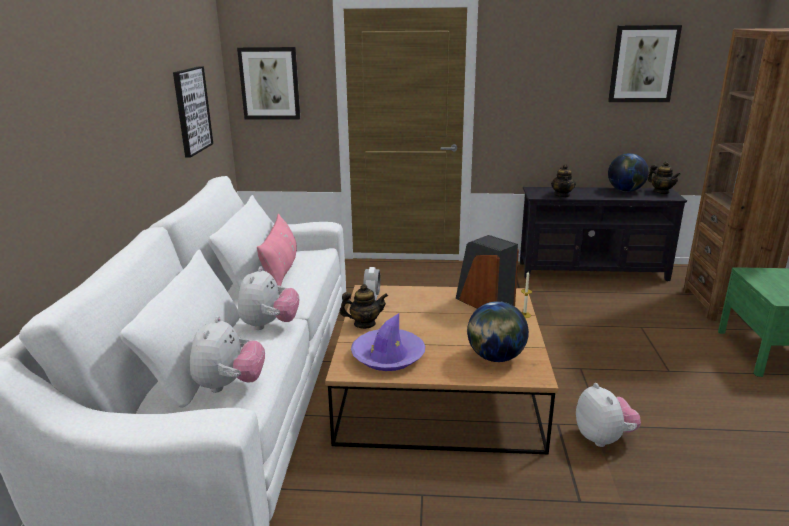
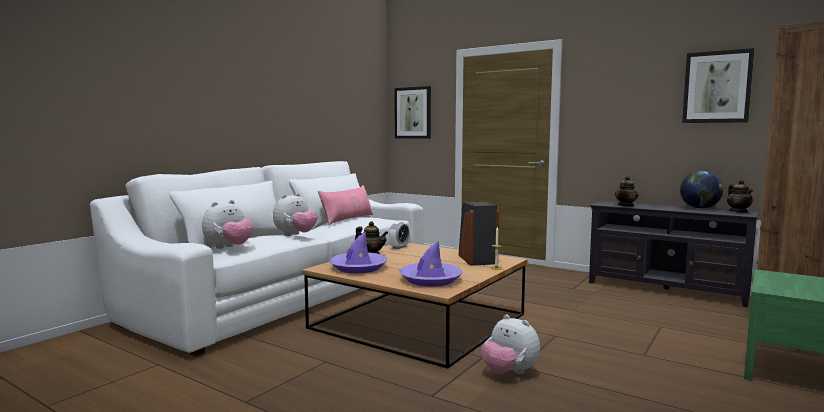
camera: 30 degrees right, 15 degrees down
(191, 110) = (341, 120): picture -> none
(495, 357) = (430, 280): globe -> purple hat
(603, 438) = (509, 373): plush toy -> plush toy turned 120 degrees clockwise

